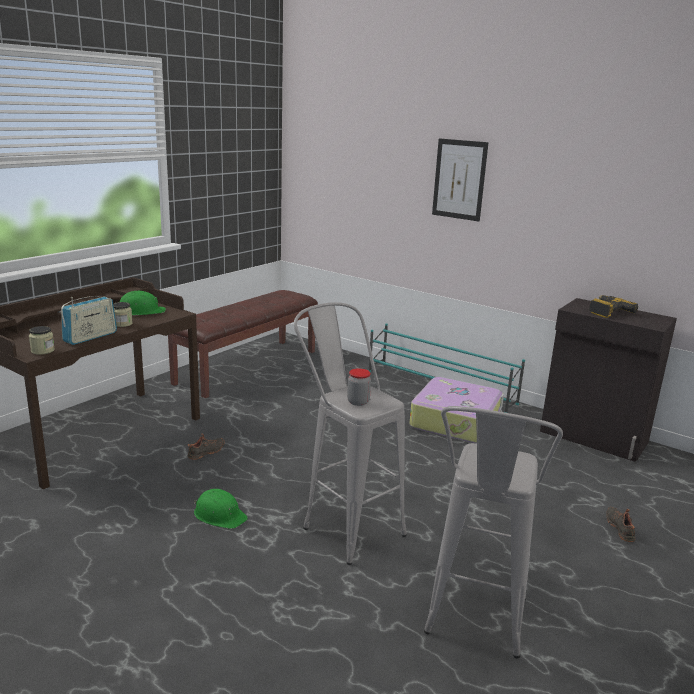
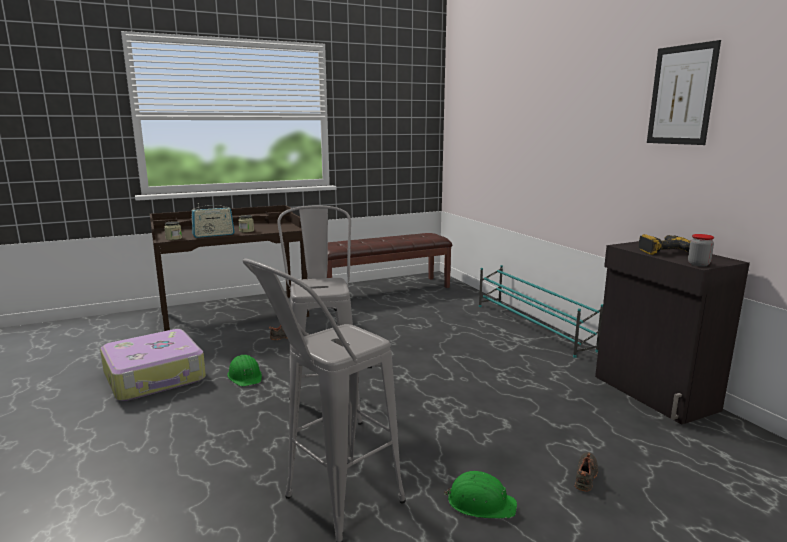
camera: 30 degrees right, 5 degrees down
(141, 311) = (271, 226): green hard hat -> green hard hat (480, 503)
(358, 402) = (313, 287): jar -> jar (698, 264)
(456, 421) = (516, 354): suitcase -> suitcase (155, 376)
(459, 179) = (555, 127): picture -> picture (681, 95)

